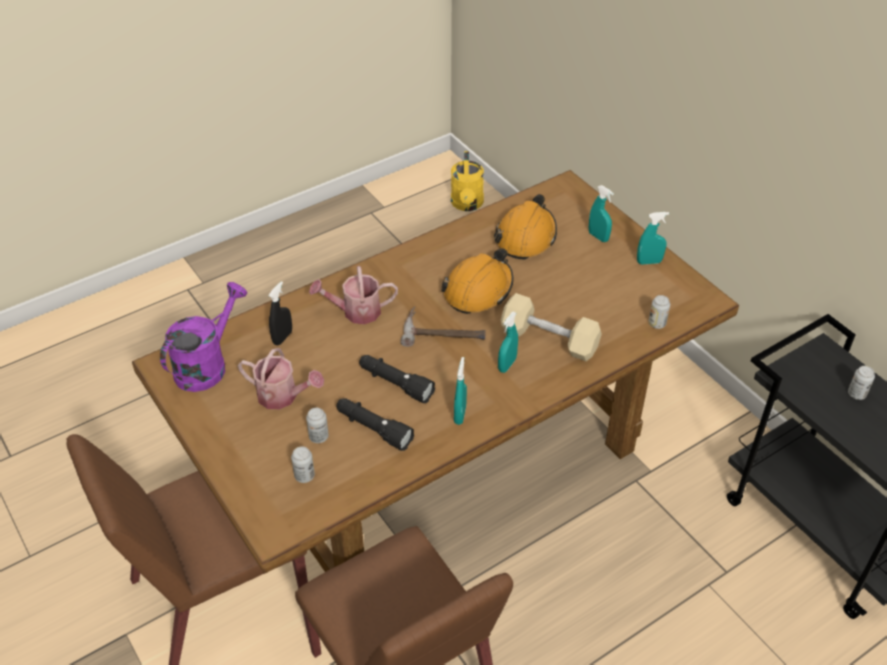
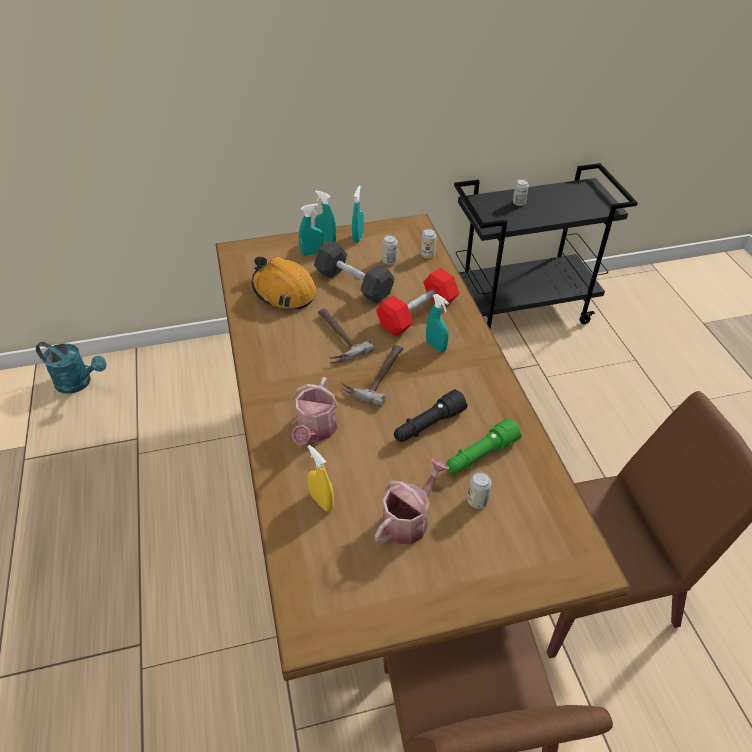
camera: 70 degrees left, 0 degrees up
(207, 365) = (330, 585): purple watering can -> none
(282, 337) = (321, 501): black spray bottle -> yellow spray bottle
(304, 476) = (525, 524): can -> can (389, 261)
(373, 429) = (480, 455): black flashlight -> green flashlight
(460, 415) = (483, 391): turquoise spray bottle -> turquoise spray bottle (326, 240)
(467, 205) = (79, 383): yellow watering can -> turquoise watering can
(478, 290) = (334, 338): orange hard hat -> hammer
(549, 339) = (417, 314): beige dumbbell -> red dumbbell
(568, 280) = (354, 284): none -> black dumbbell

